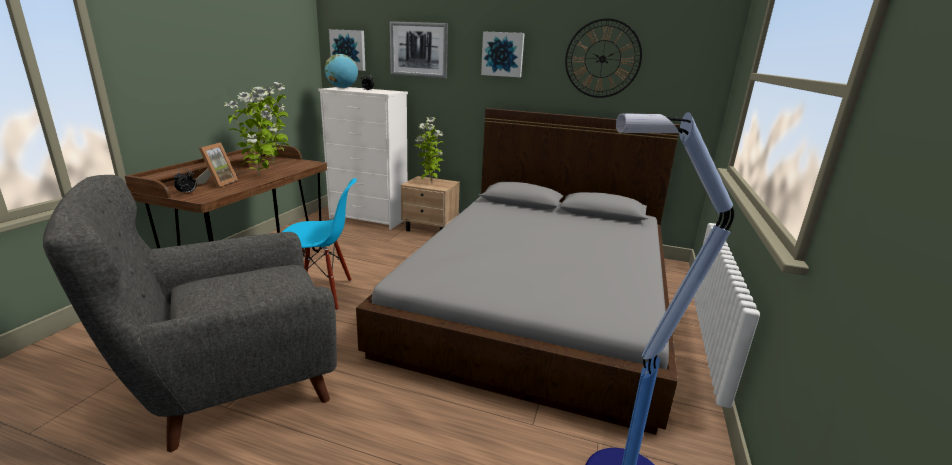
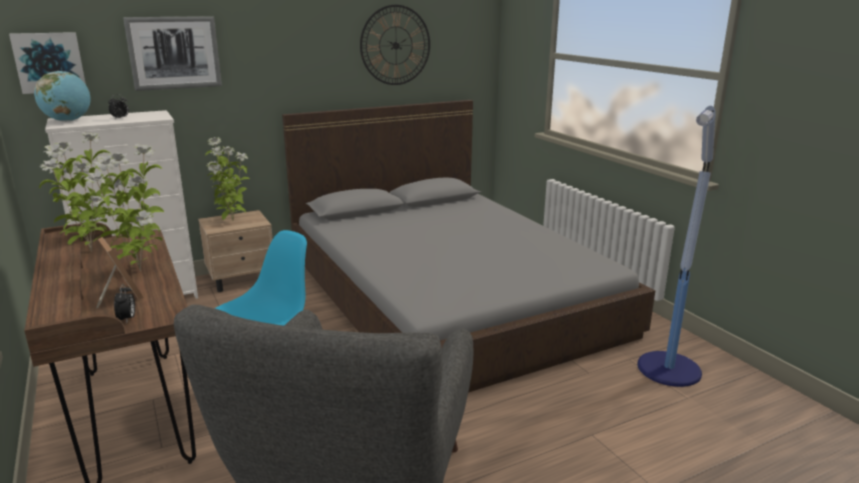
camera: 45 degrees left, 0 degrees up
(503, 54) = (290, 49): picture -> none

